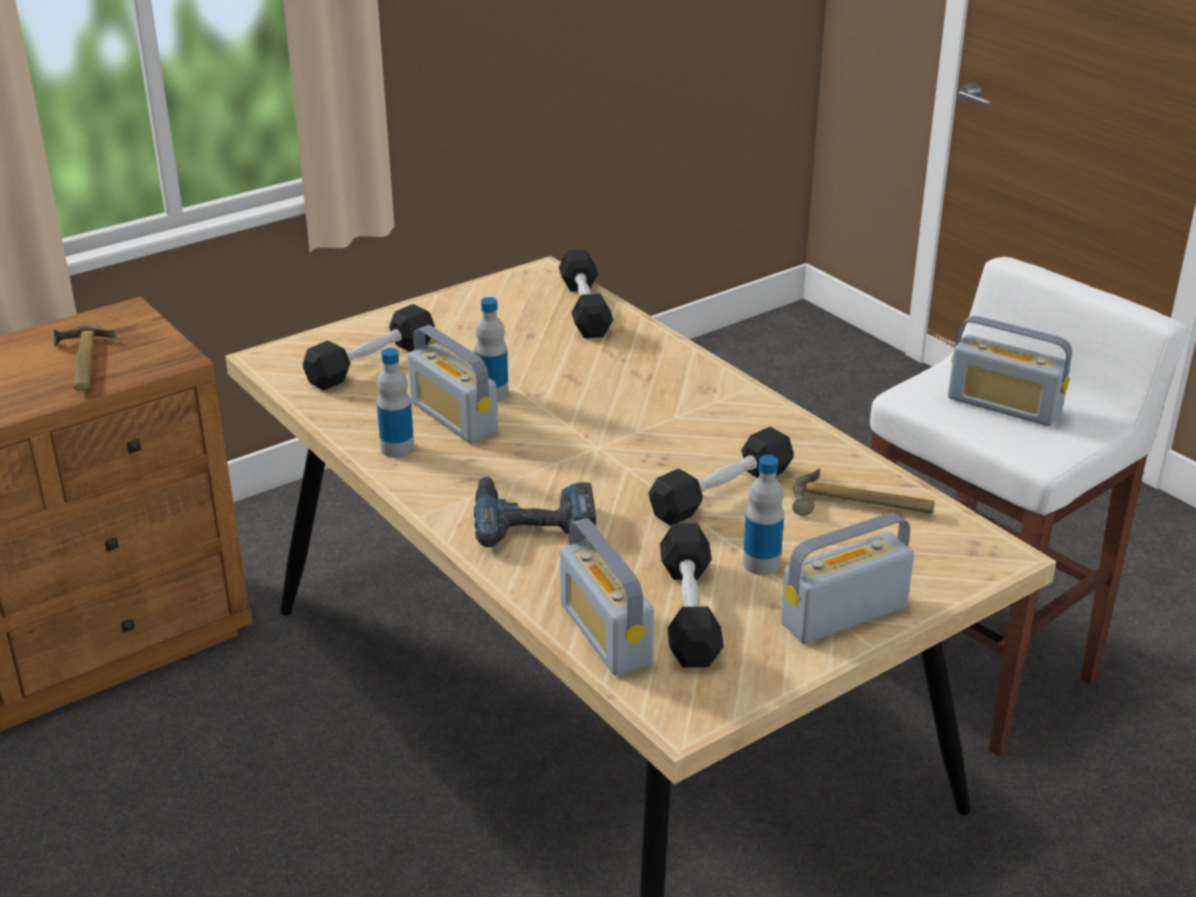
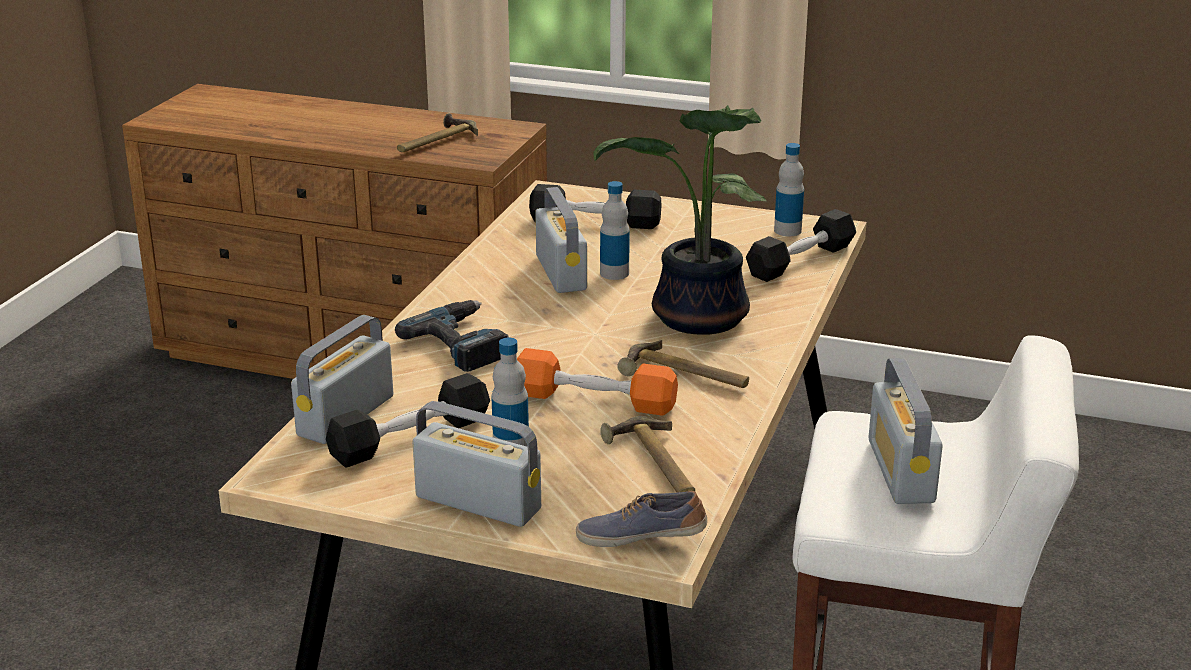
camera: 55 degrees right, 5 degrees down
(397, 449) = (493, 270): bottle -> bottle (787, 230)
(454, 418) = (561, 272): radio -> radio turned 150 degrees clockwise
(633, 392) = (697, 320): none -> potted plant
(721, 493) = (594, 400): black dumbbell -> orange dumbbell
(727, 437) = (684, 376): none -> hammer
(969, 556) = (641, 537): none -> shoe

